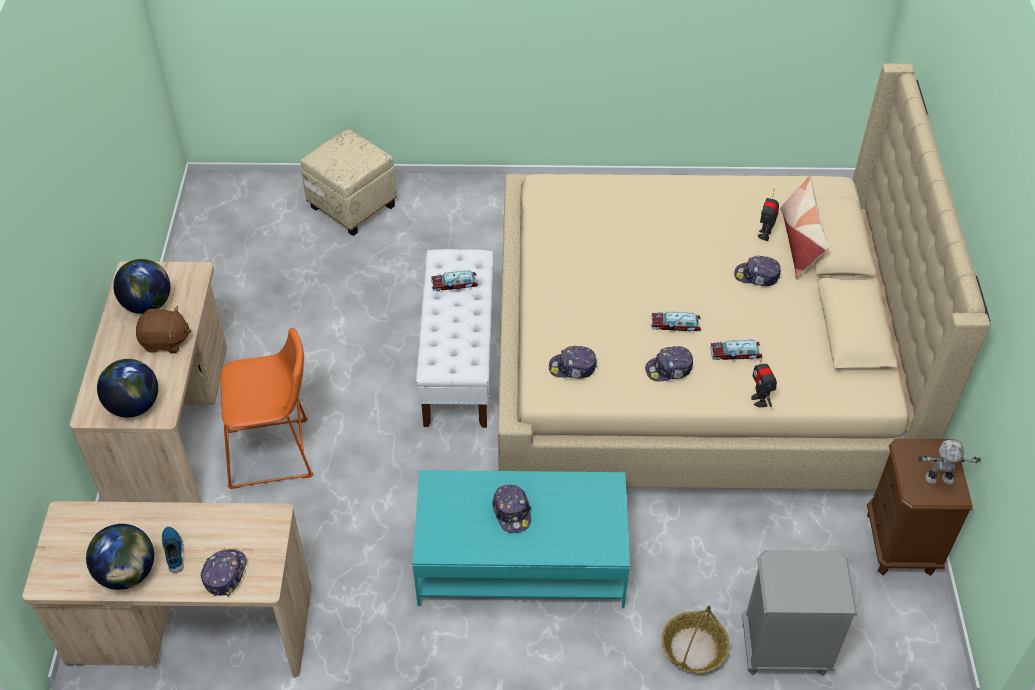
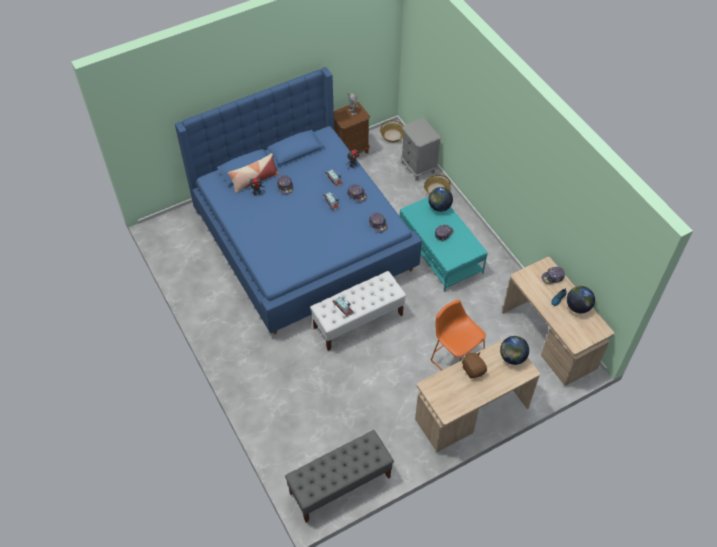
camera: 120 degrees left, 5 degrees up
(148, 304) = (459, 392): globe -> globe (439, 207)
(213, 225) = (340, 485): none -> grey bench
(351, 206) = (284, 425): beige ottoman -> none
(696, 364) = (303, 237): beige bed -> blue bed
(917, 651) = (392, 135): none -> basket

